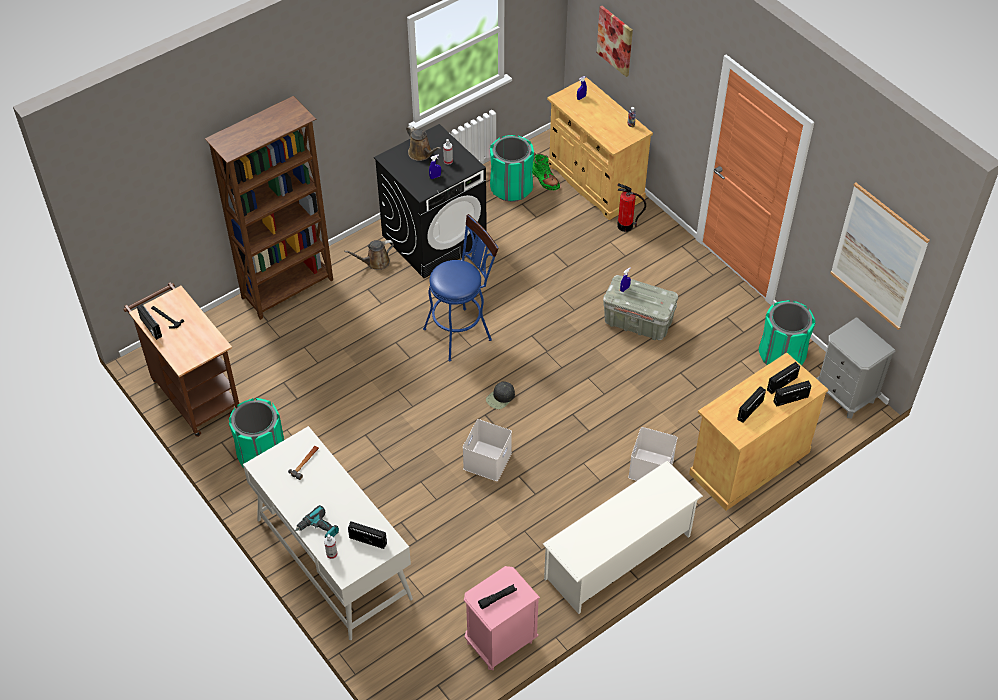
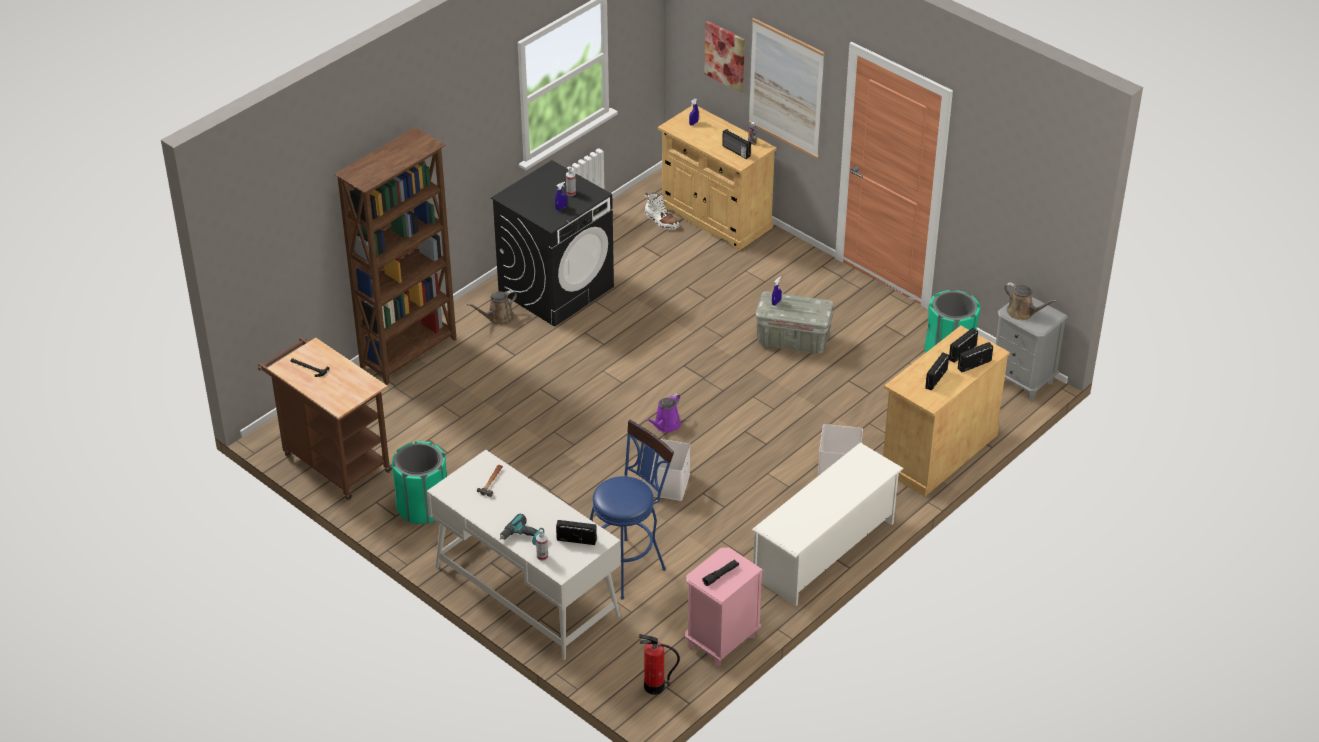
camera: 10 degrees left, 10 degrees down
(150, 328) = (294, 379): radio -> radio (735, 151)
(421, 153) = (541, 189): brown watering can -> brown watering can (1022, 312)
(462, 331) = (609, 370): blue stool -> blue stool (629, 564)
(500, 397) = (665, 425): black cap -> purple watering can
(511, 187) = (627, 232): green trash can -> none
(545, 180) = (661, 221): green boot -> white boot
(625, 226) = (757, 254): fire extinguisher -> fire extinguisher (654, 686)
(878, 256) = (1036, 217): picture -> picture (786, 88)

